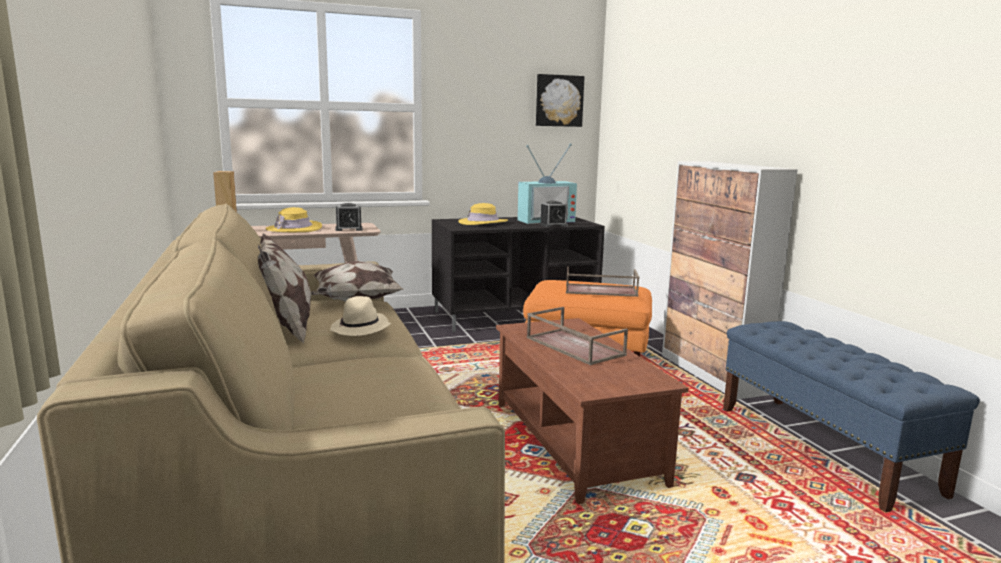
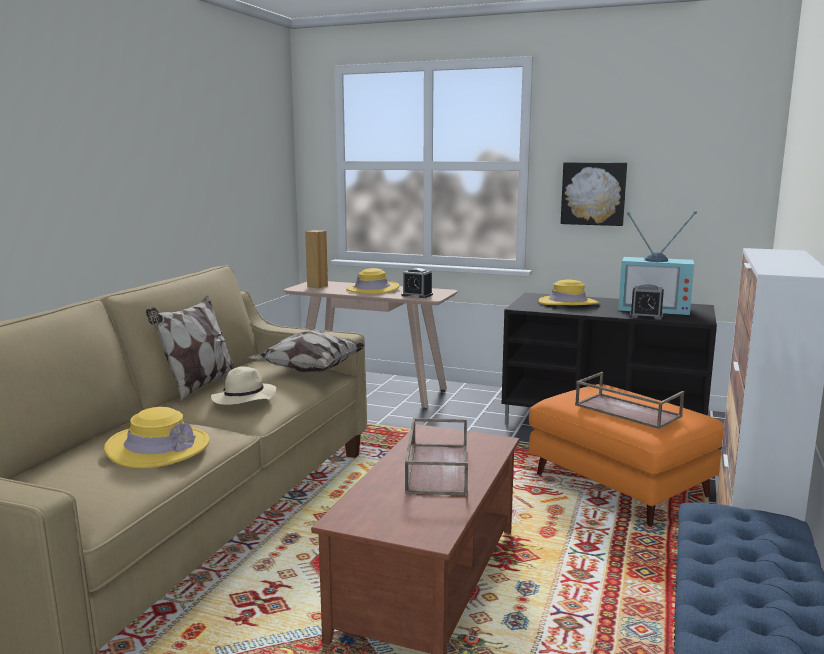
camera: 40 degrees right, 0 degrees up
(383, 378) = (158, 447): none -> yellow hat
(558, 101) = (713, 152): picture -> picture (593, 193)

